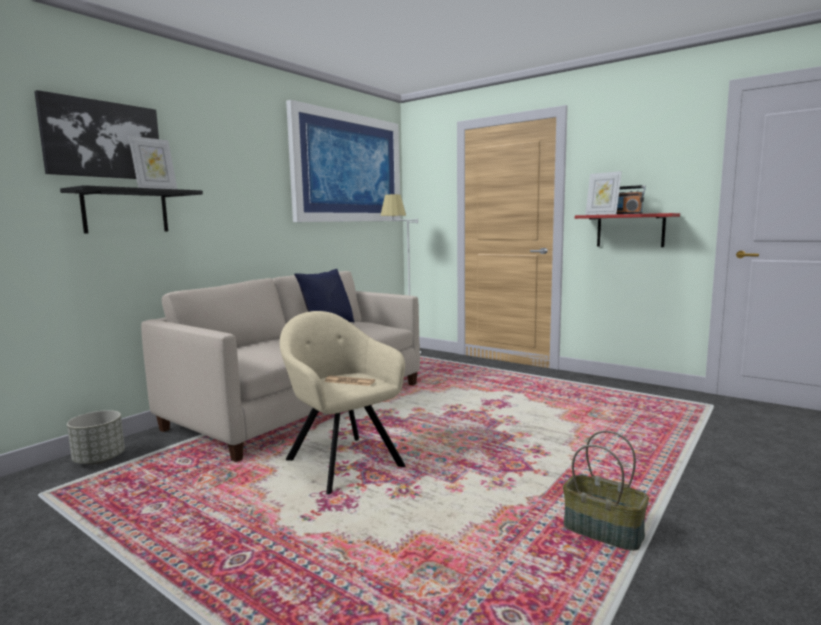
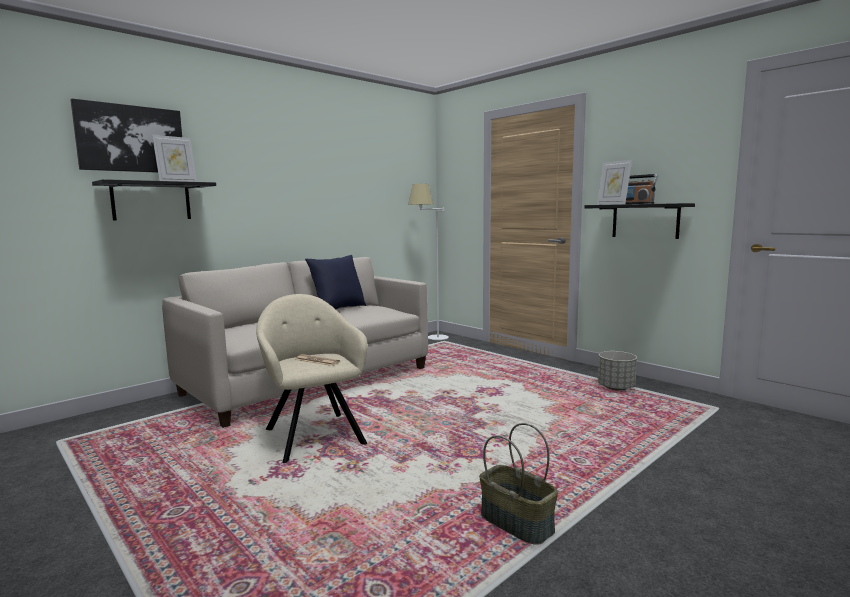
camera: 10 degrees right, 0 degrees up
(99, 460) = (117, 417): grey planter -> grey planter (615, 388)
(348, 168) = (376, 159): picture -> none
(630, 230) = (645, 221): red shelf -> black shelf

